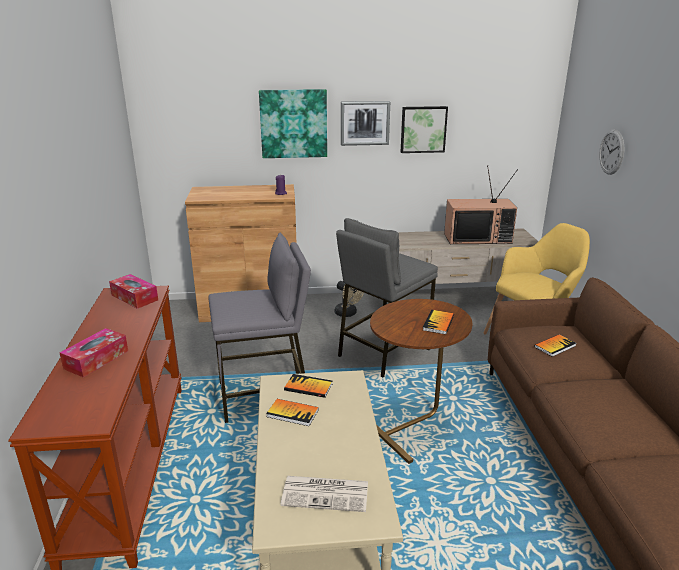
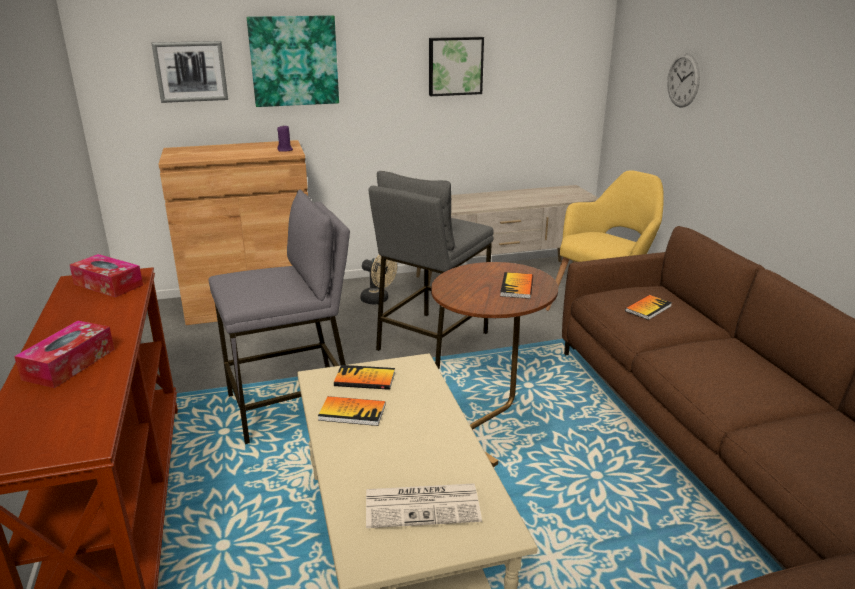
camera: 10 degrees left, 0 degrees up
(365, 123) = (384, 59): picture -> picture (191, 71)
(478, 238) = (527, 197): television -> none

